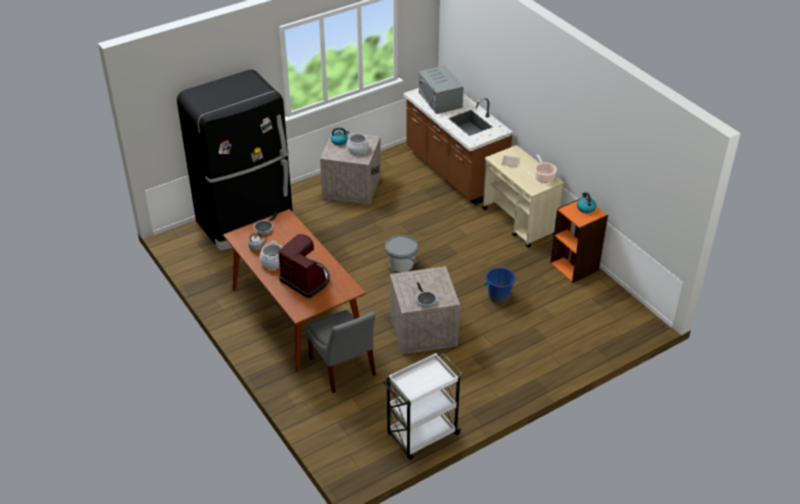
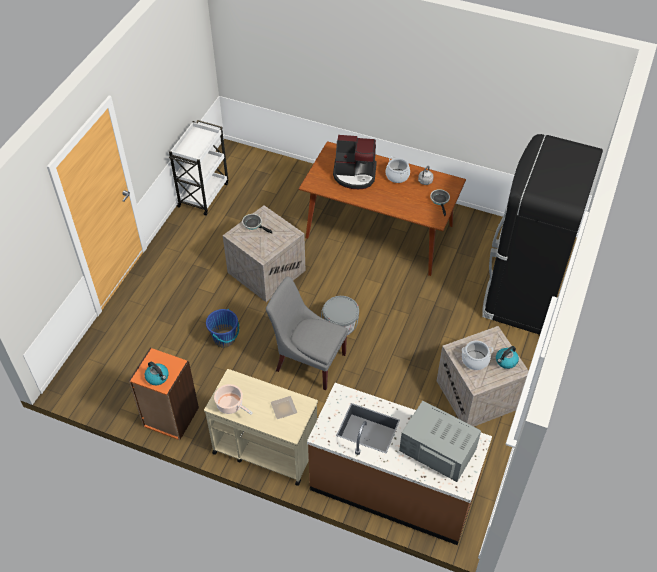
camera: 145 degrees right, 10 degrees up
(343, 369) = (301, 209): grey chair -> grey chair (308, 360)

